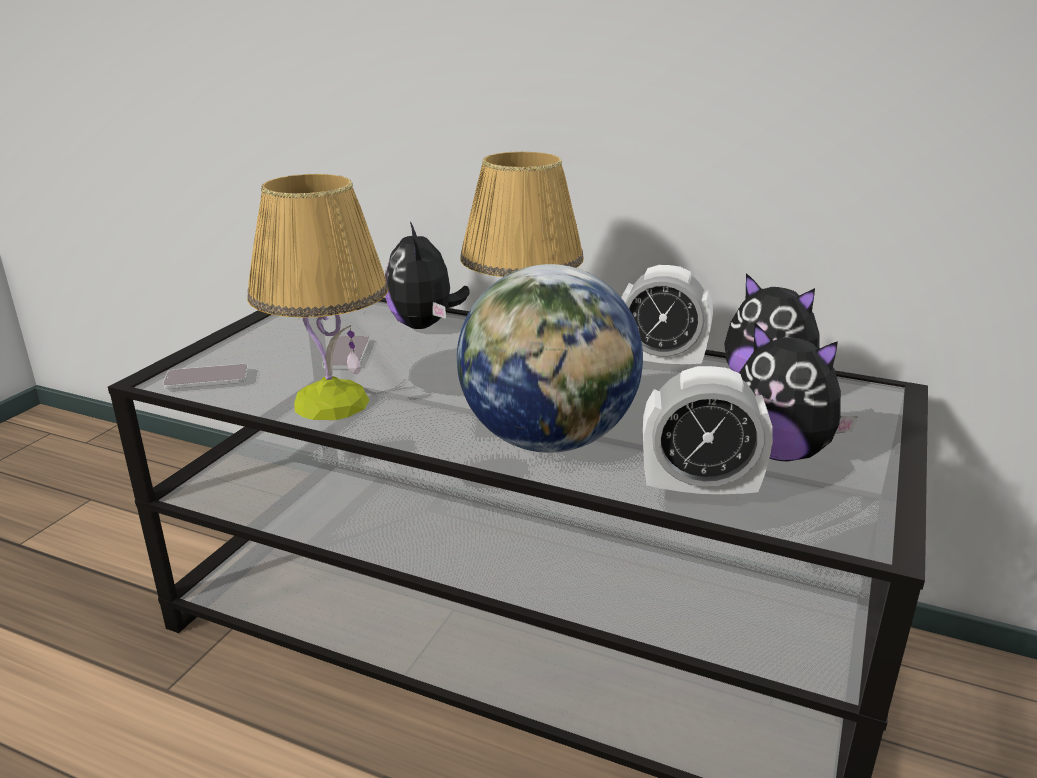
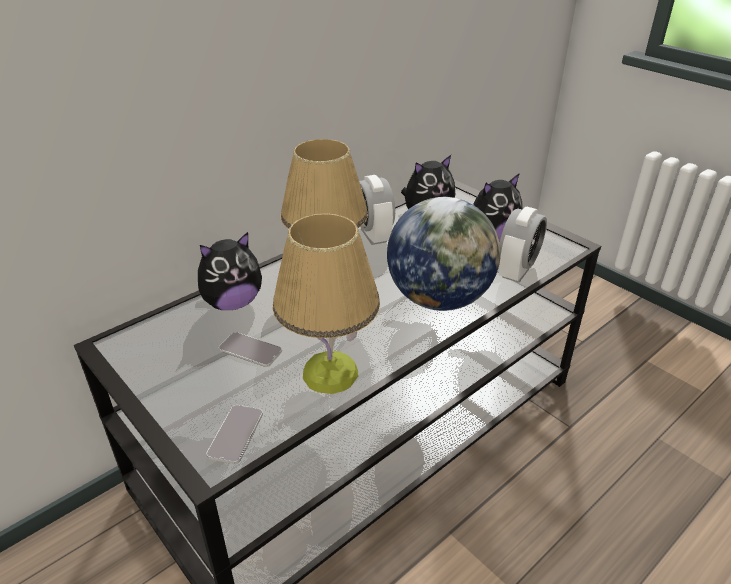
camera: 65 degrees left, 10 degrees up
(425, 325) = (232, 303): plush toy -> plush toy turned 45 degrees counterclockwise
(660, 364) = (373, 235): alarm clock -> alarm clock turned 120 degrees clockwise

